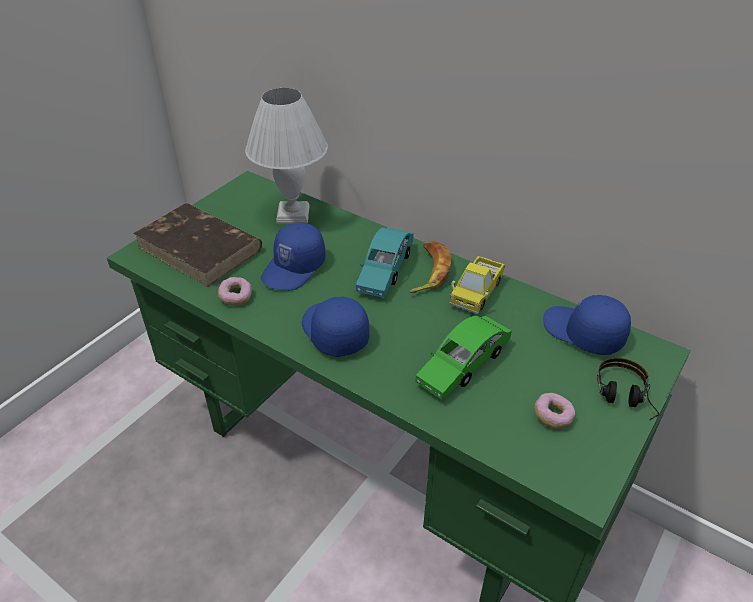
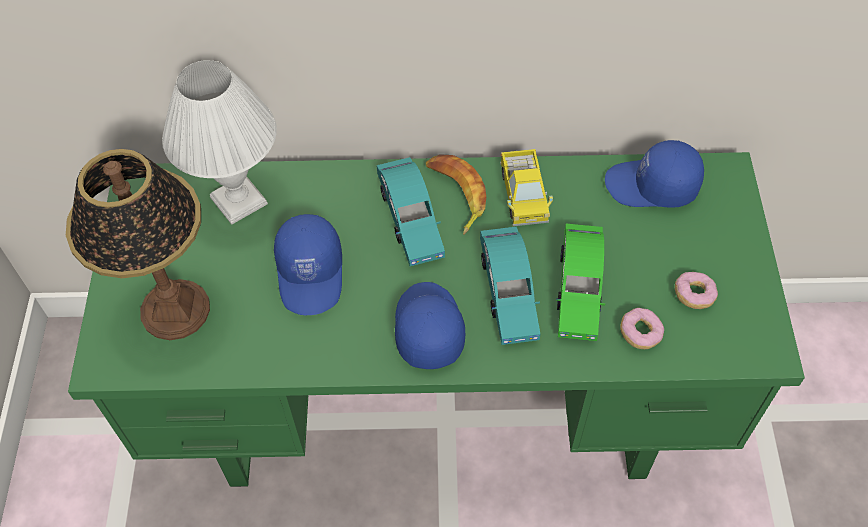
camera: 35 degrees left, 15 degrees up
(200, 248) = (174, 310): brown book -> table lamp
(236, 297) = (283, 349): donut -> donut (640, 333)
(333, 333) = (427, 329): blue cap -> blue cap turned 60 degrees clockwise
(409, 341) = (508, 292): none -> turquoise toy car
(624, 400) = (735, 241): headphones -> none

